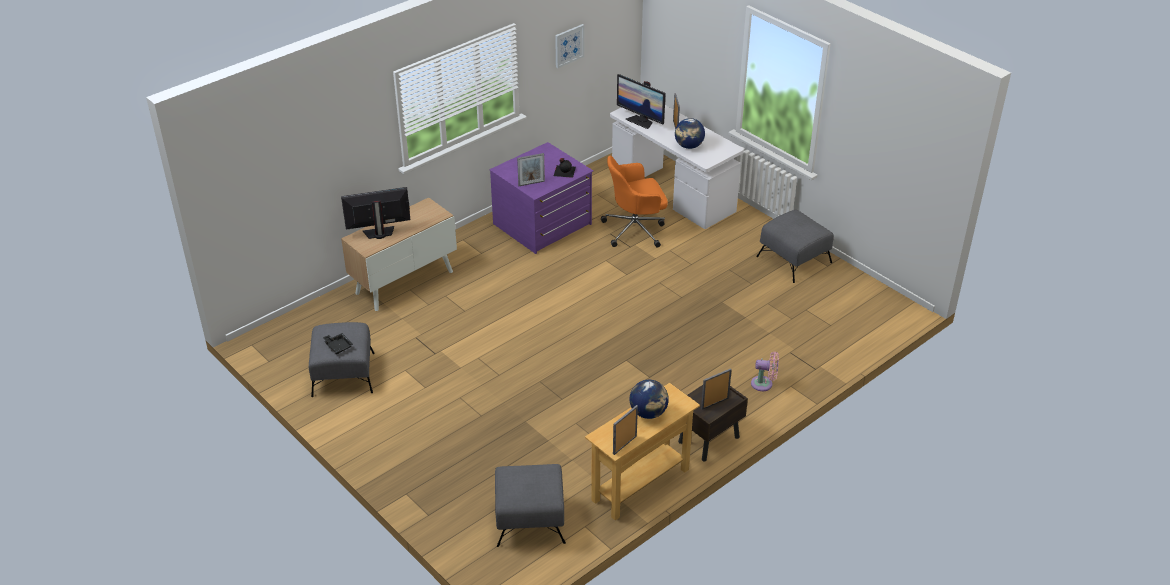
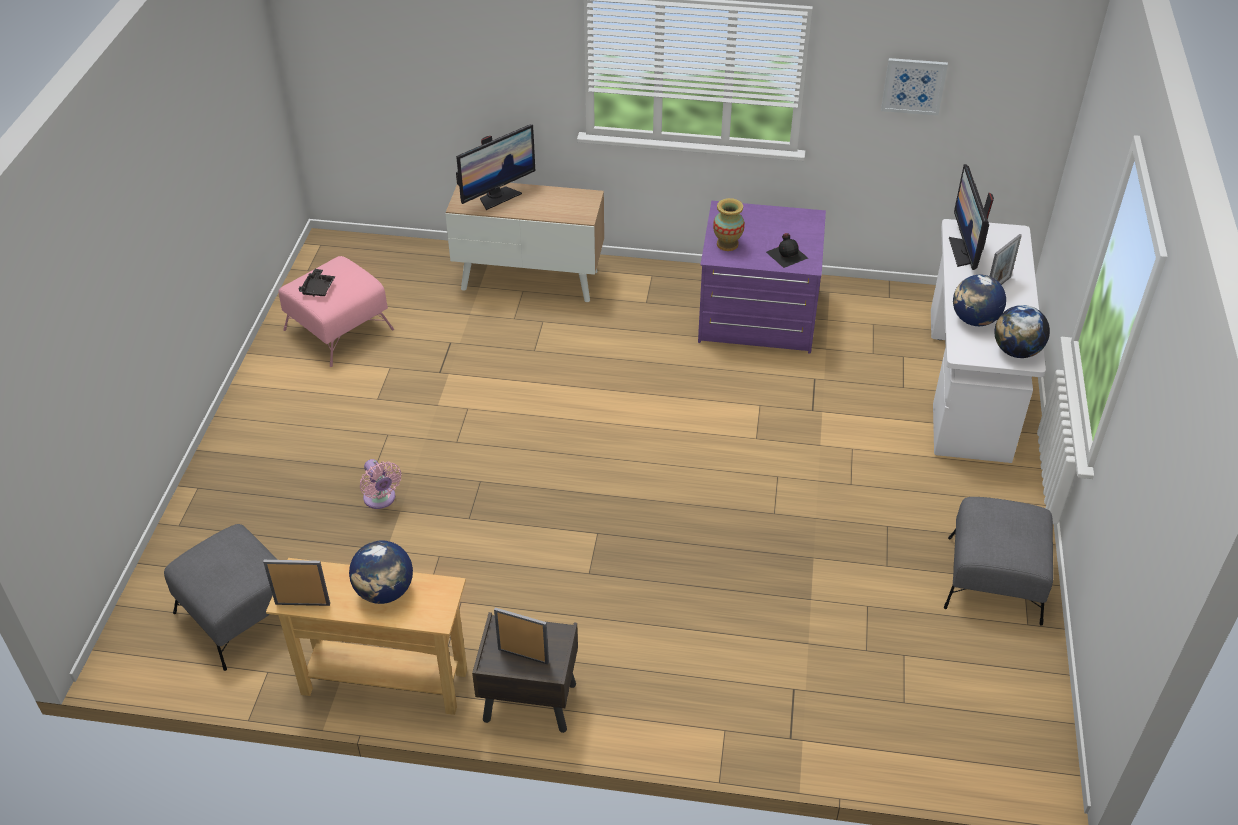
camera: 50 degrees right, 5 degrees up
(344, 374) = (339, 329): grey ottoman -> pink ottoman
(379, 233) = (497, 196): monitor -> monitor turned 105 degrees clockwise
(531, 183) = (727, 244): picture frame -> vase
(635, 229) = (851, 395): orange office chair -> none
(722, 148) = (1016, 351): none -> globe
(764, 384) = (698, 698): pink fan -> pink fan (381, 499)

